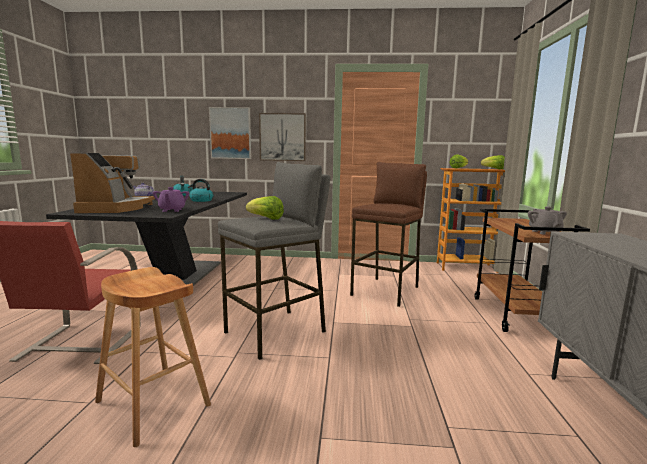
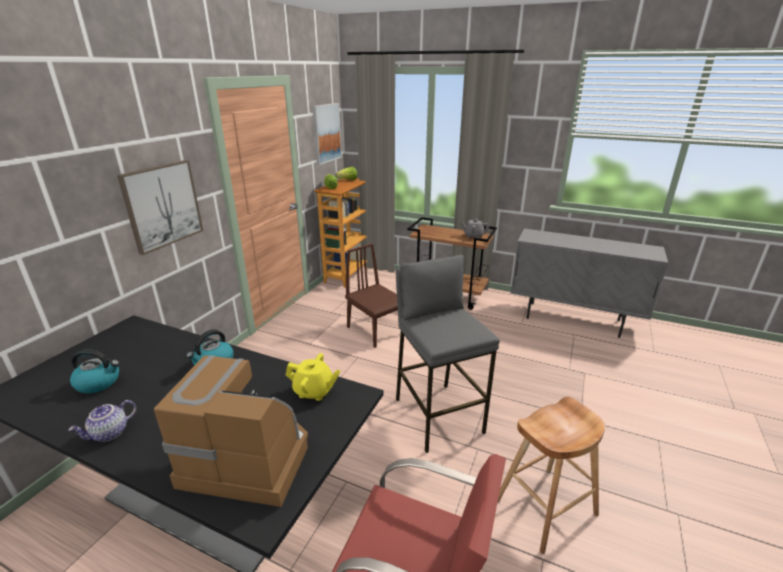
camera: 70 degrees left, 15 degrees up
(172, 210) = (314, 391): purple teapot -> yellow teapot
(230, 133) = (72, 227): picture -> picture (326, 133)
(266, 218) = (449, 324): lettuce -> none
(386, 291) = (376, 330): brown stool -> brown chair

